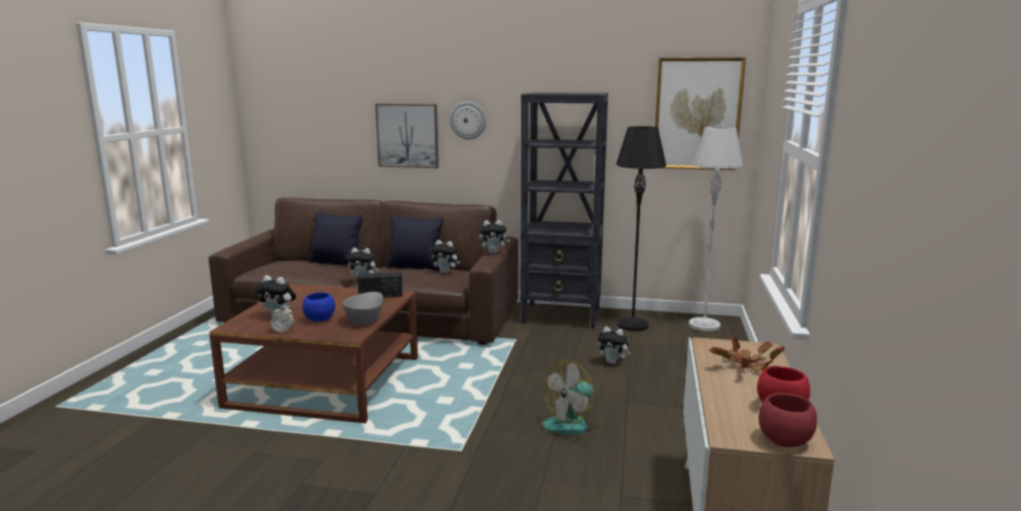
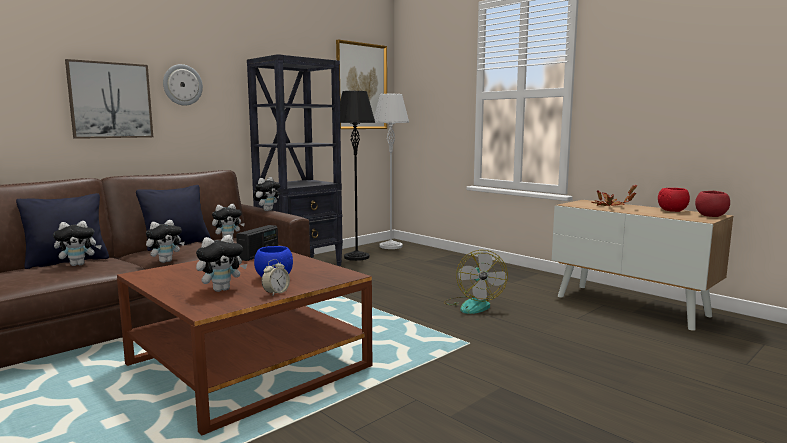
camera: 55 degrees left, 5 degrees down
(366, 320) = (313, 266): grey bowl -> none
(613, 362) = (402, 275): plush toy -> plush toy (79, 264)

